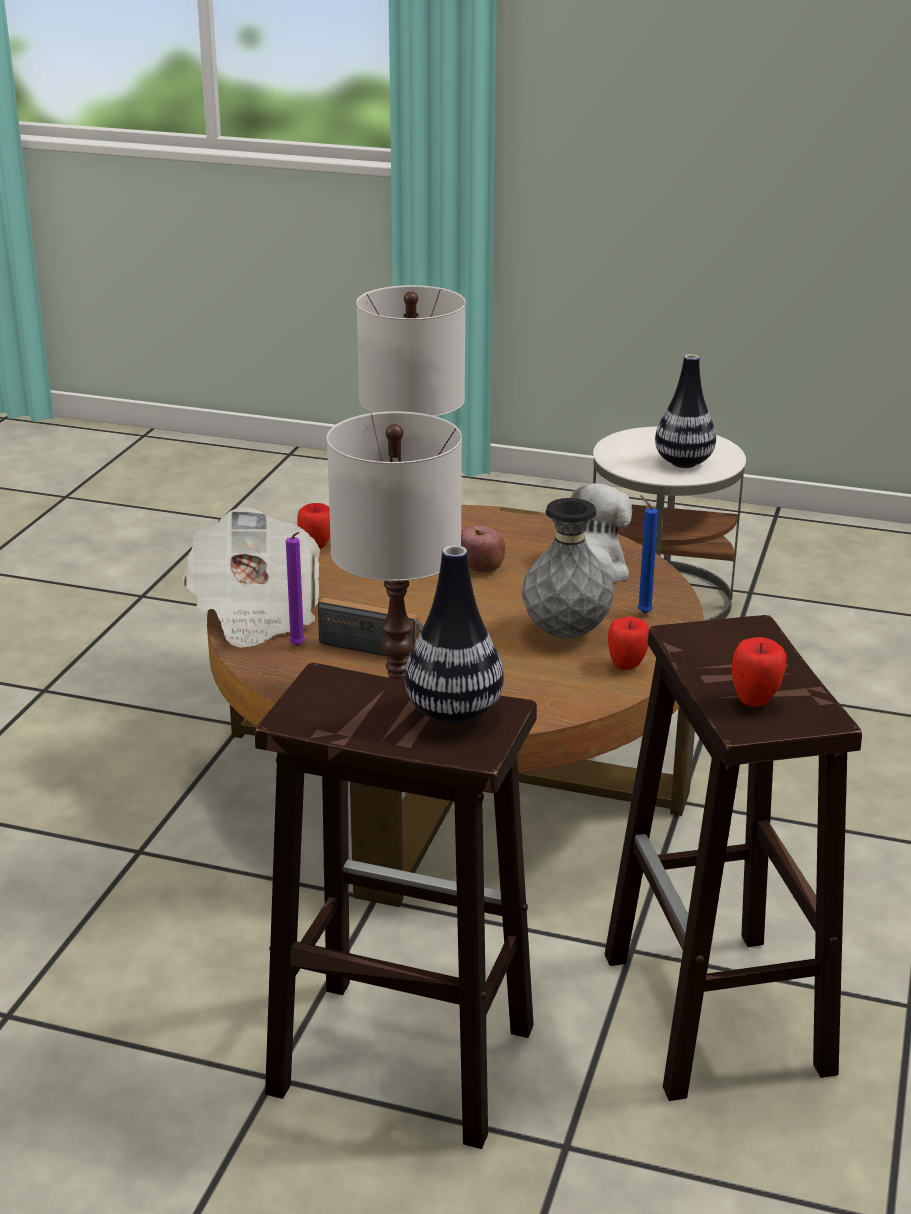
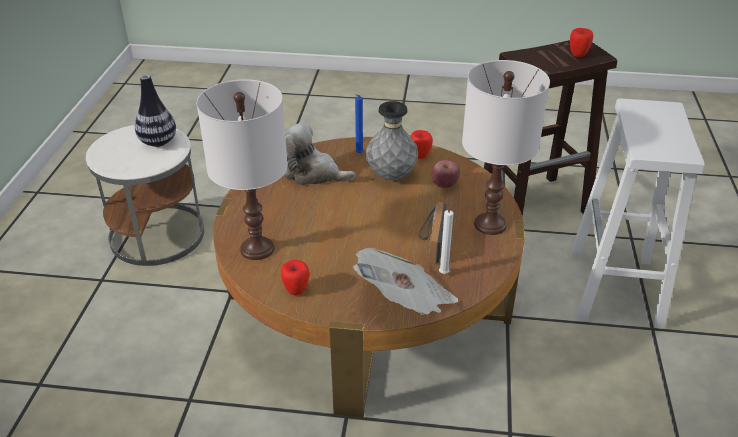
camera: 100 degrees left, 10 degrees up
(298, 647) = (445, 272): purple candle -> white candle
(398, 1060) = (615, 290): brown stool -> white stool
(454, 713) = (646, 115): vase -> none
(480, 568) = (315, 213): apple -> apple (444, 185)

